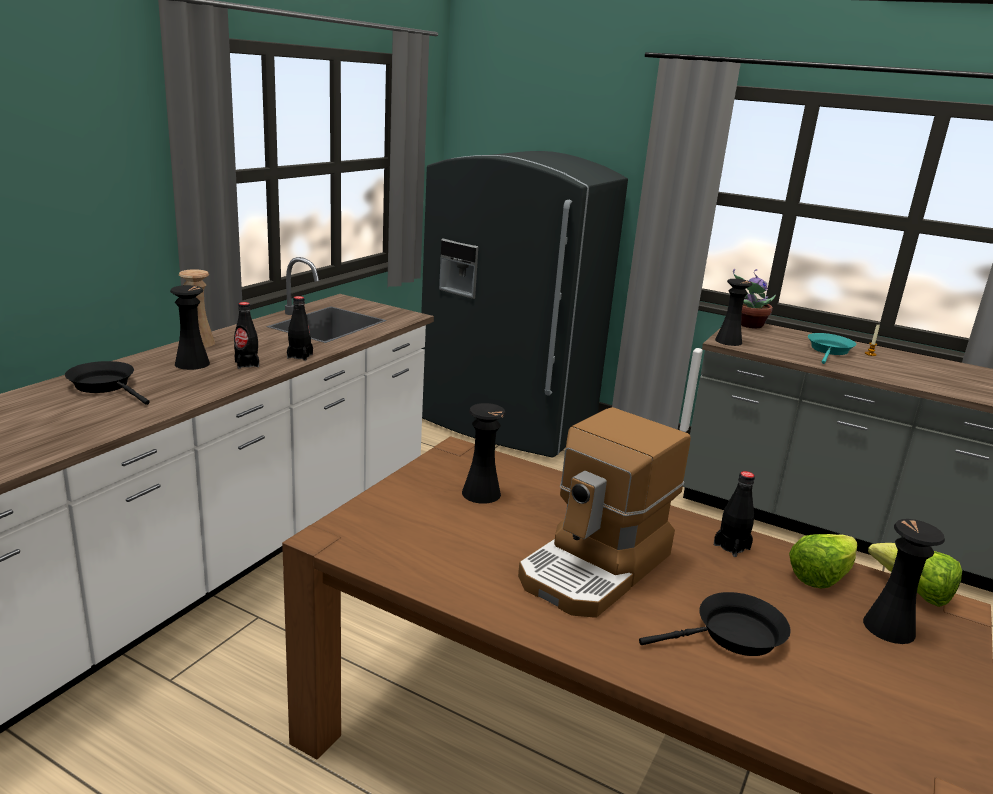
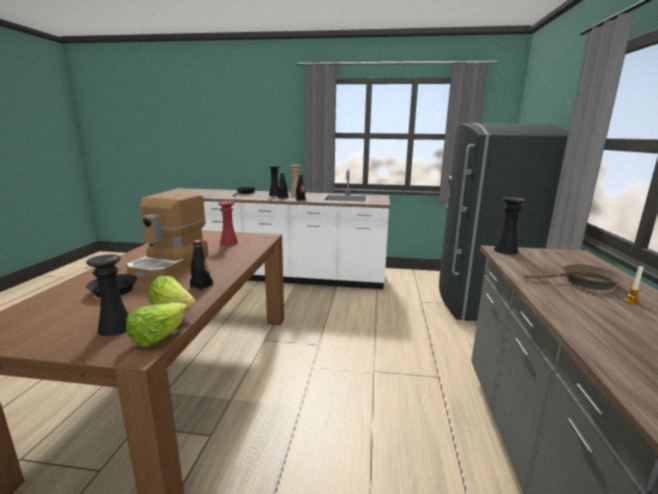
camera: 70 degrees right, 5 degrees down
(481, 493) = (229, 243): black vase -> red vase
(596, 568) = (170, 263): coffee machine -> coffee machine turned 90 degrees counterclockwise
(748, 325) = (576, 255): potted plant -> none
(829, 351) = (584, 282): turquoise frying pan -> brown frying pan

